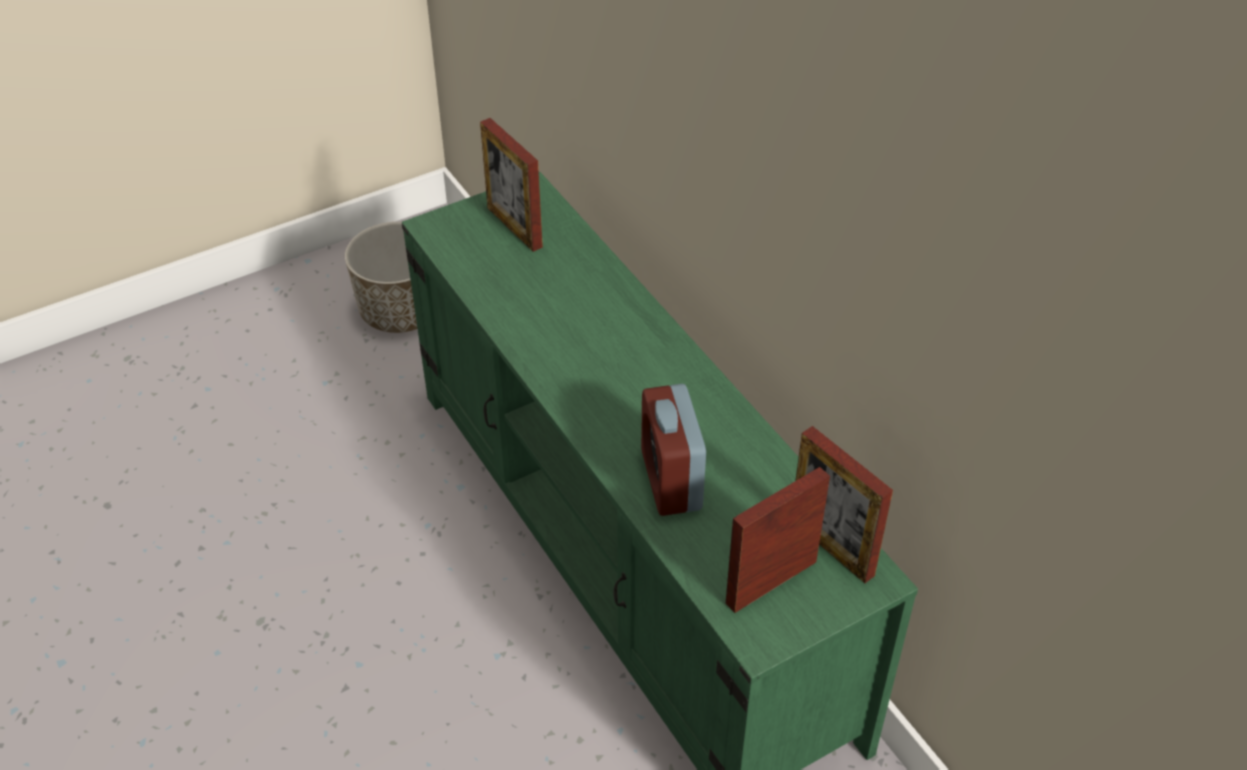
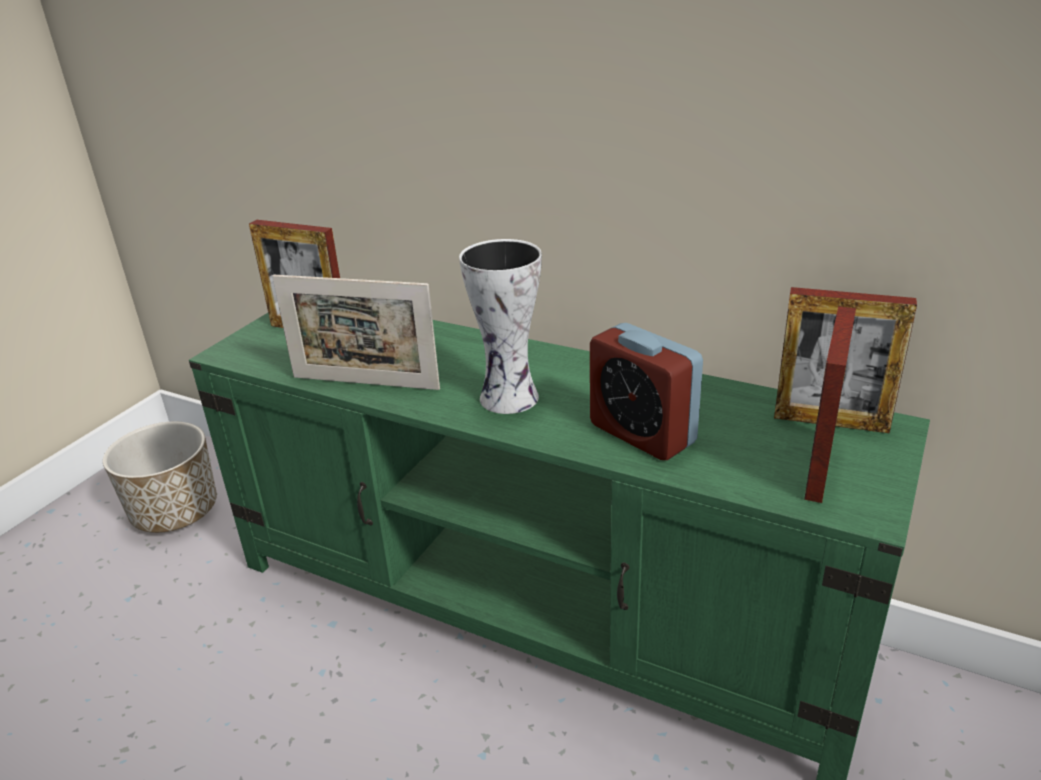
camera: 30 degrees left, 15 degrees down
(511, 317) = (365, 383): none -> picture frame
(605, 392) = (510, 399): none -> vase

